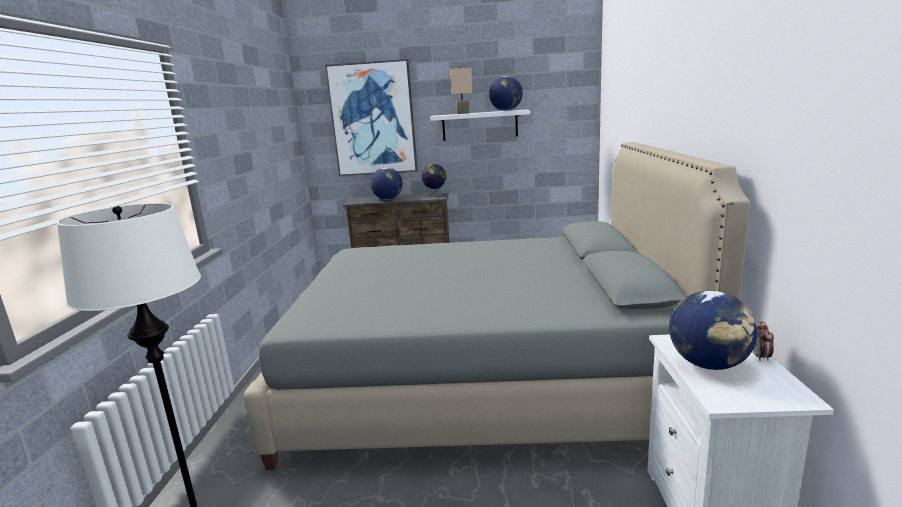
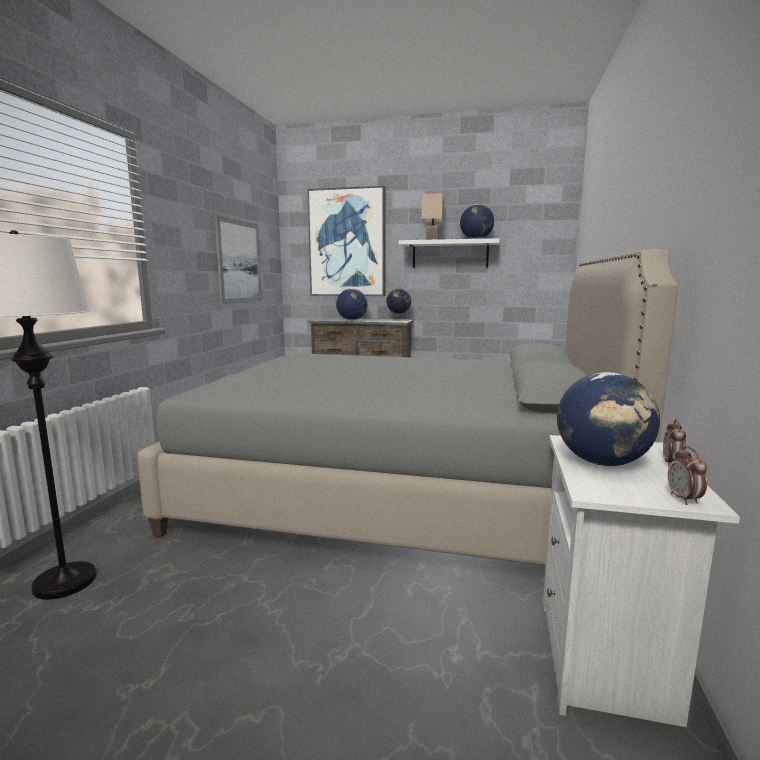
camera: 10 degrees right, 5 degrees down
(269, 154) = (239, 261): none -> picture
(788, 397) = (684, 499): none -> alarm clock

